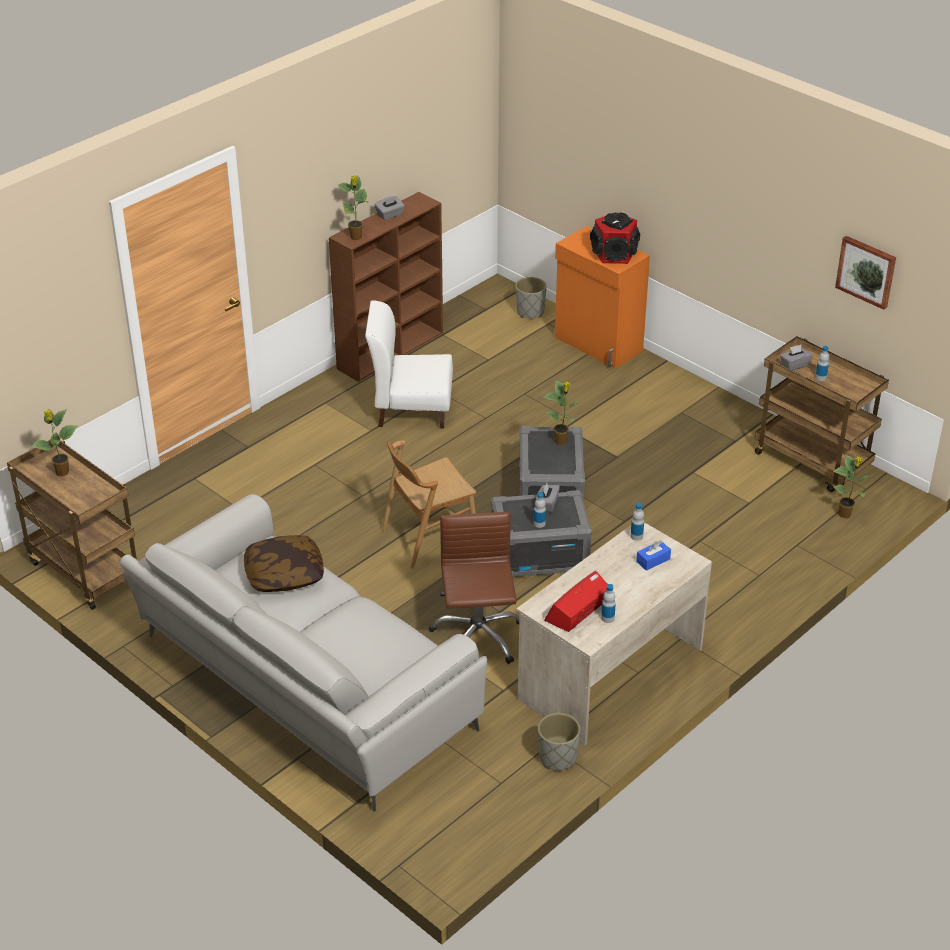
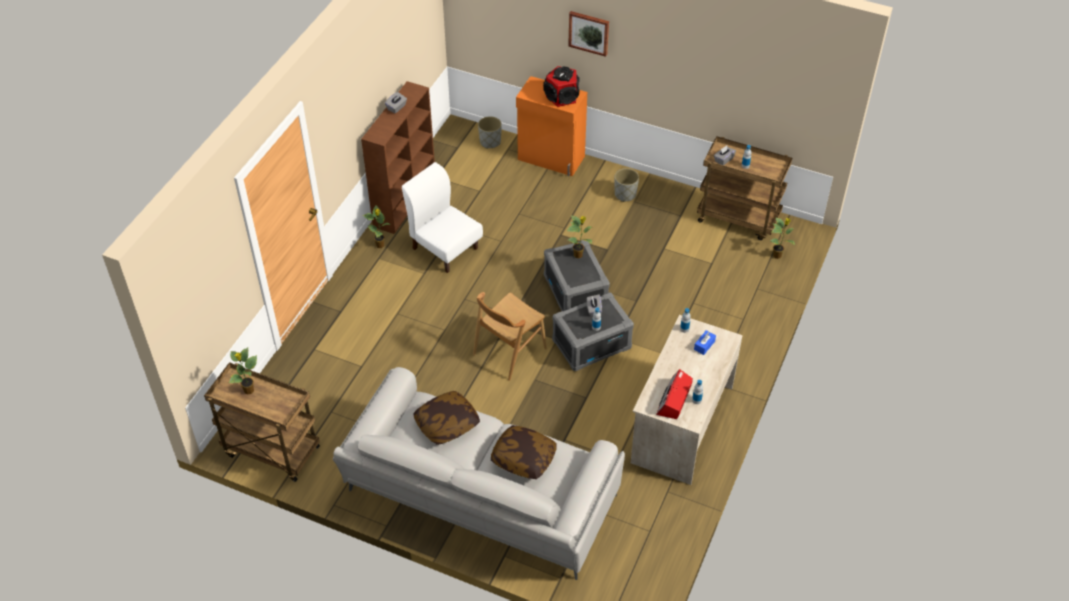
camera: 20 degrees left, 10 degrees up
(356, 237) = (382, 134): potted plant -> potted plant (380, 245)
(357, 636) = (523, 458): none -> pillow
(411, 409) = (445, 248): white chair -> white chair turned 60 degrees clockwise
(477, 637) = (580, 422): brown office chair -> none
(557, 758) = (677, 500): grey planter -> grey planter (625, 194)
(866, 271) = (769, 88): picture -> picture (589, 32)

